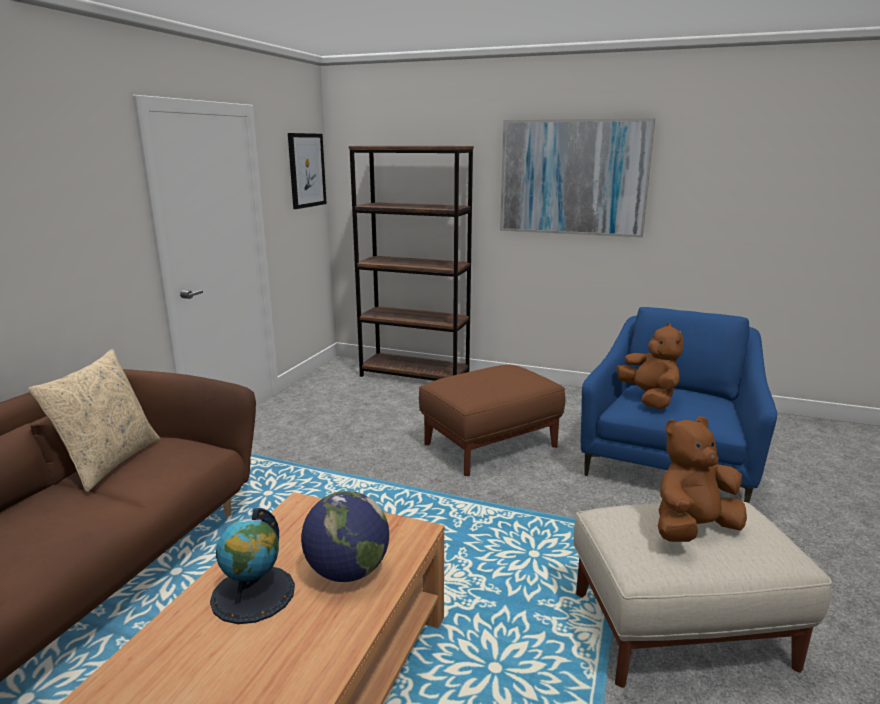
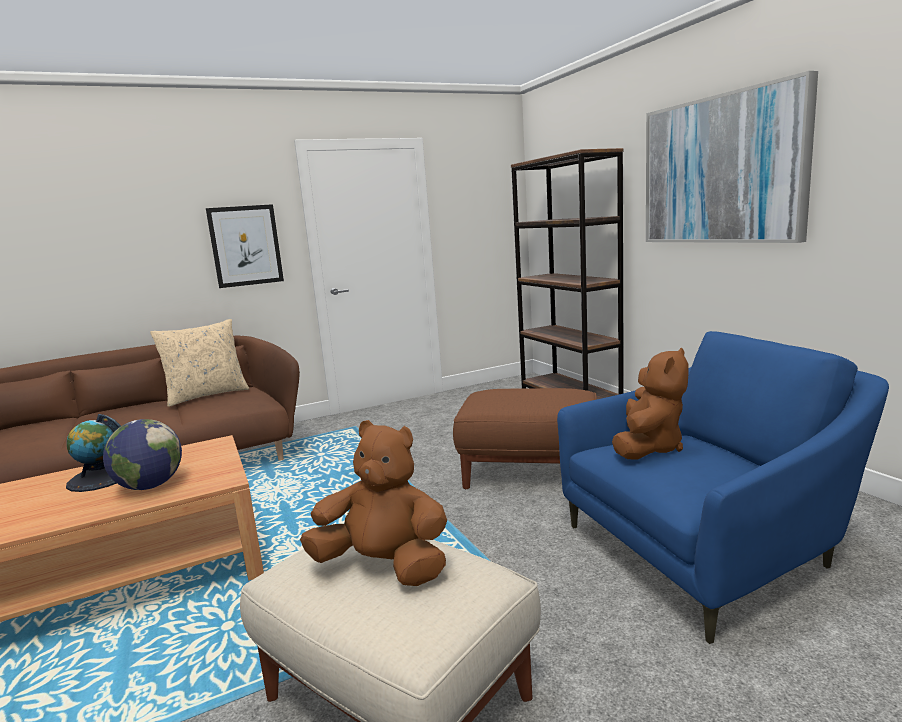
camera: 45 degrees right, 5 degrees down
(306, 170) = (493, 192): picture -> picture (245, 246)

